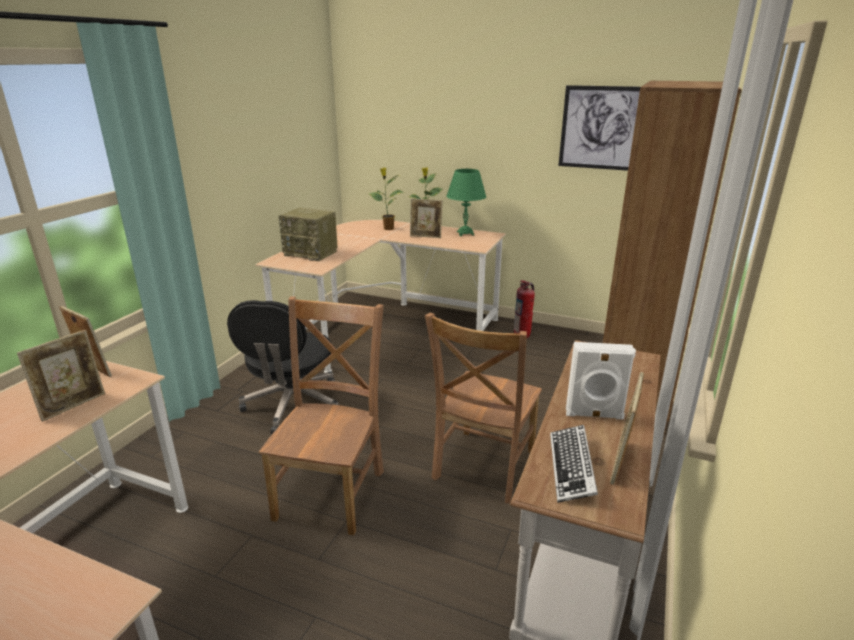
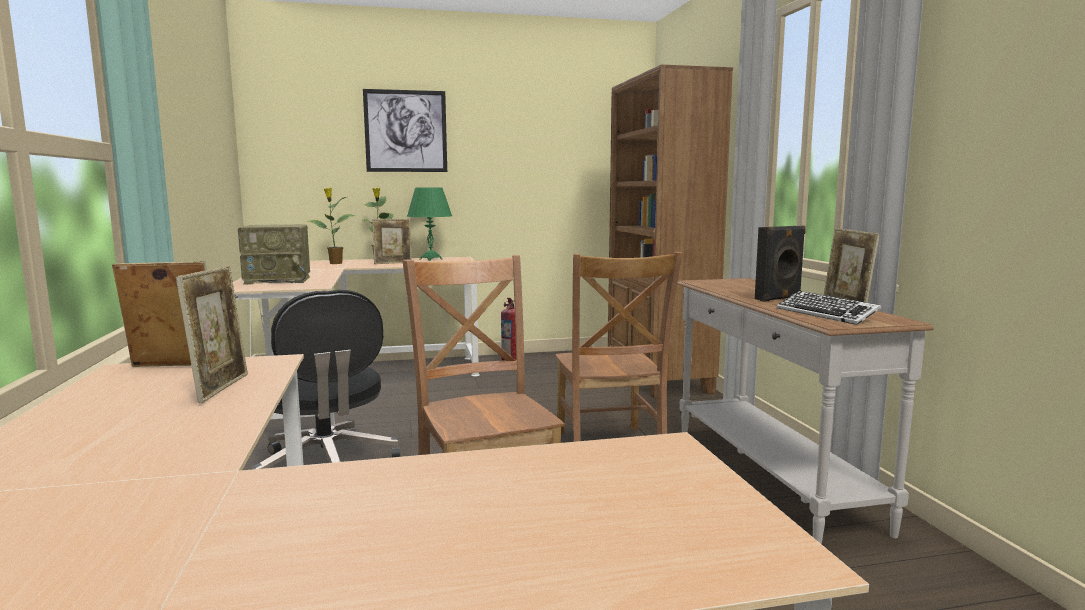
camera: 35 degrees left, 15 degrees down
(594, 415) = (779, 298): white speaker -> black speaker
(602, 128) = (555, 141): picture -> picture (406, 131)

